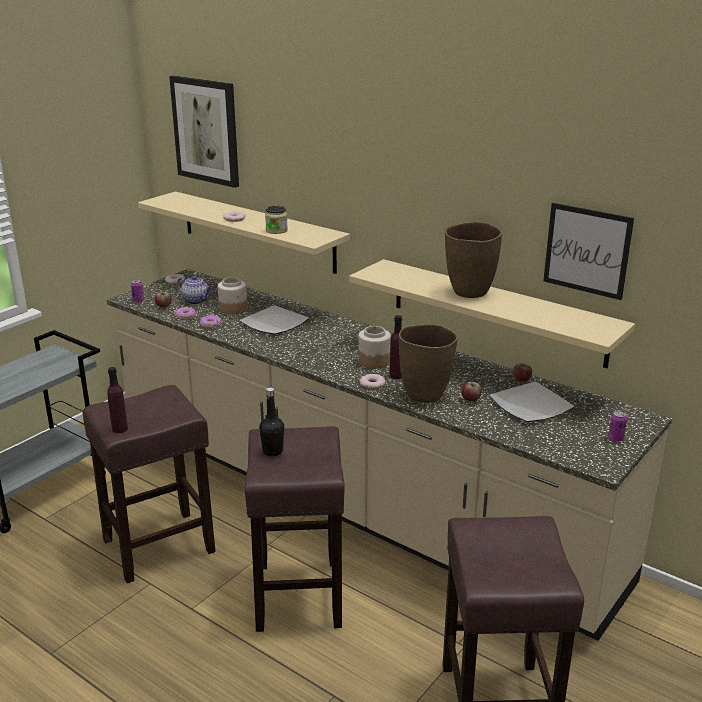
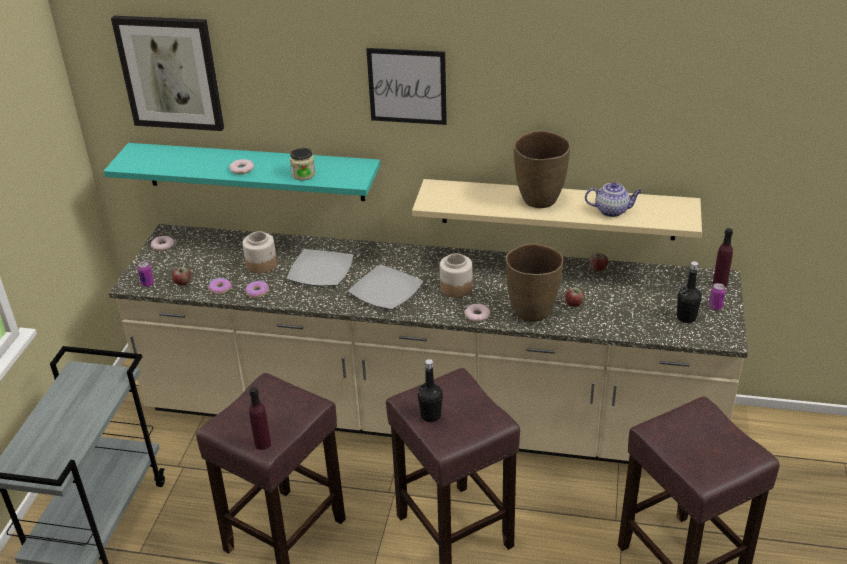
camera: 25 degrees left, 10 degrees up
(196, 301) = (212, 265): teapot -> teapot (612, 211)
(257, 231) = (254, 171): beige shelf -> turquoise shelf
(396, 375) = (490, 298): purple bottle -> purple bottle (720, 283)
(531, 405) = (626, 294): plate -> plate (386, 290)
(575, 439) = (686, 318): none -> black bottle
(587, 250) = (651, 142): picture -> picture (407, 86)

